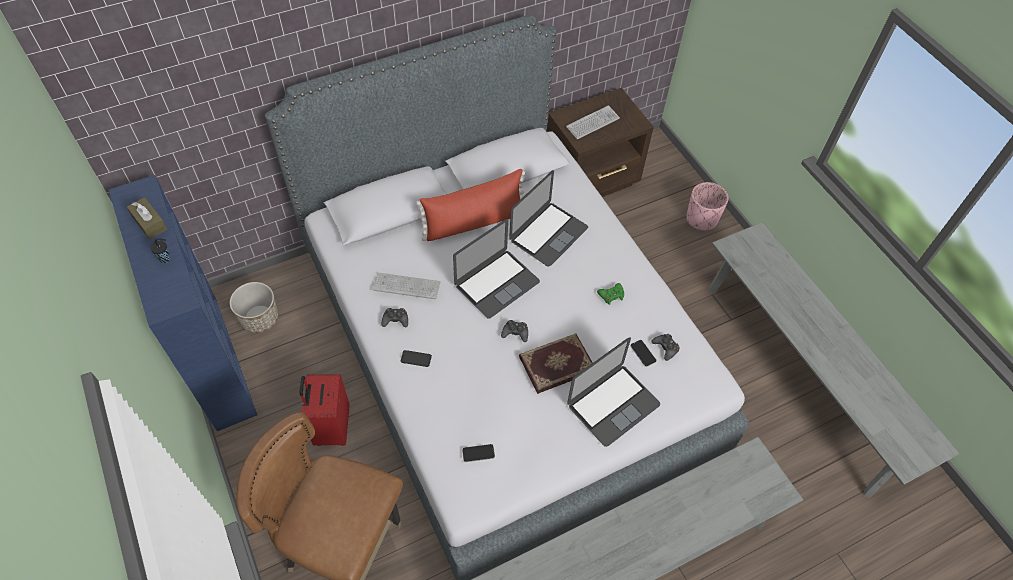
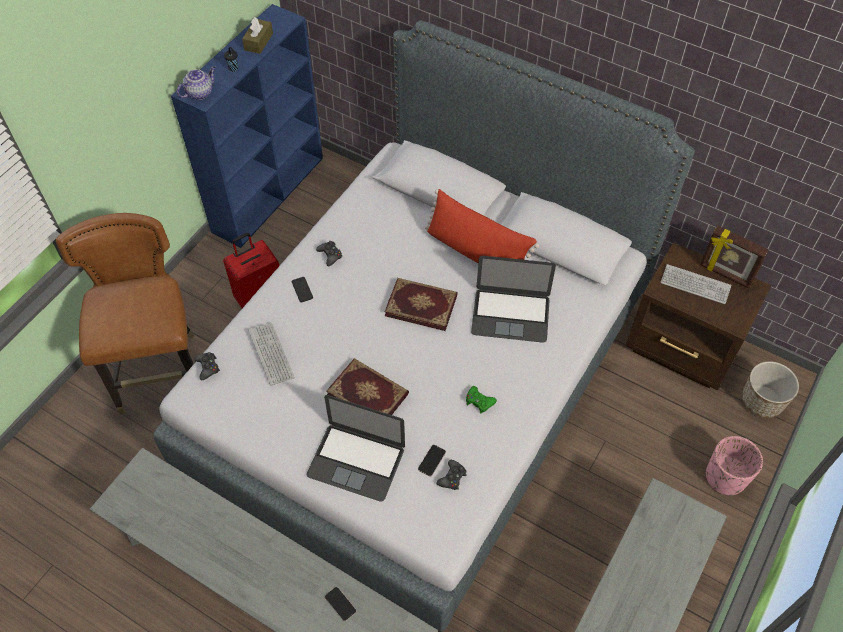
camera: 60 degrees right, 0 degrees up
(170, 299) = (200, 92): none -> teapot
(260, 319) = (324, 196): planter -> planter (762, 401)
(406, 286) = (369, 244): keyboard -> keyboard (271, 354)
(478, 453) = (239, 381): phone -> phone (340, 604)
(497, 283) = (421, 304): laptop -> book
(515, 333) = (378, 346): black game controller -> black game controller (208, 367)
(596, 103) = (725, 274): none -> picture frame

